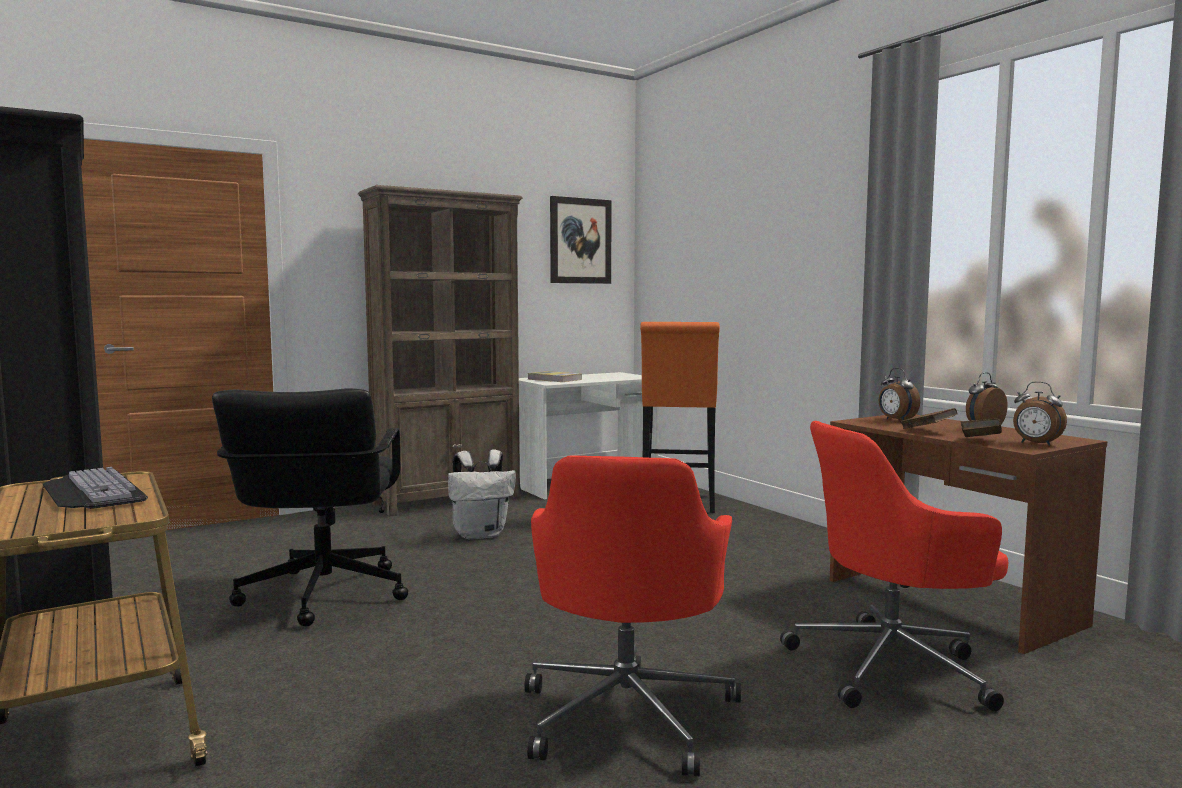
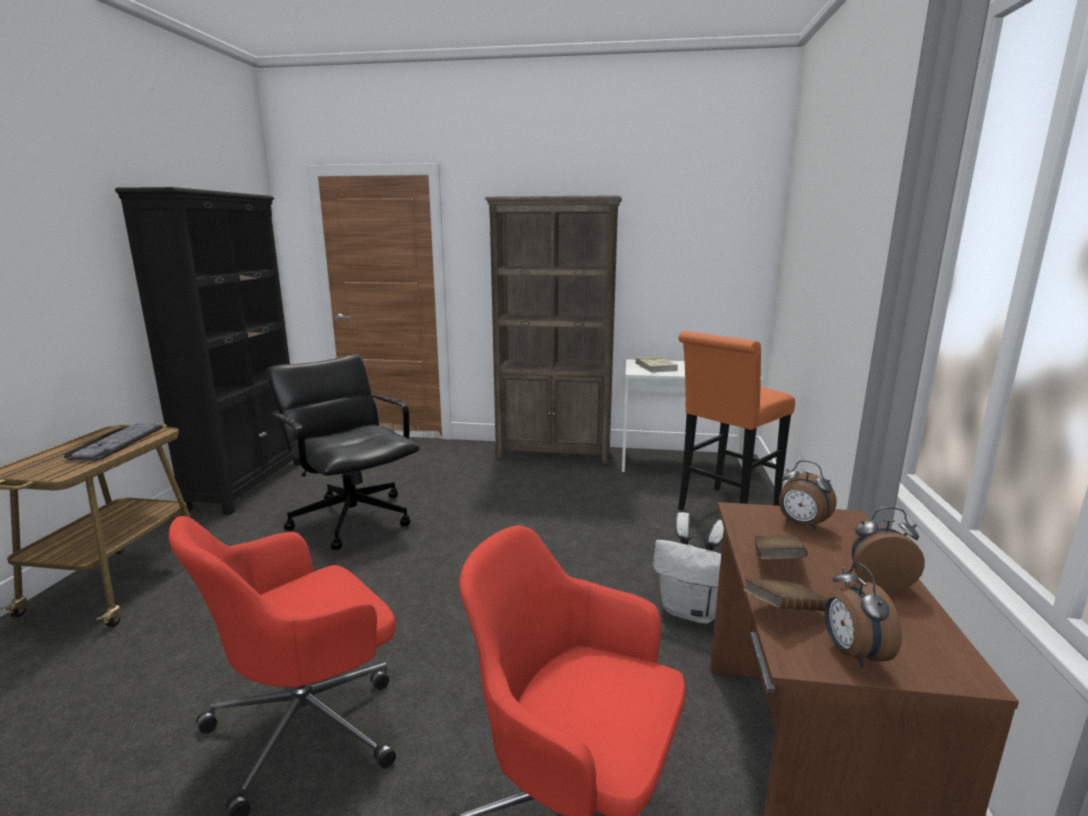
camera: 40 degrees right, 10 degrees up
(322, 595) = (352, 518): black office chair -> black office chair turned 105 degrees clockwise
(481, 534) = (520, 495): white backpack -> white backpack (693, 611)
(580, 241) = (713, 231): picture -> none
(896, 420) = (801, 525): alarm clock -> alarm clock turned 60 degrees counterclockwise

